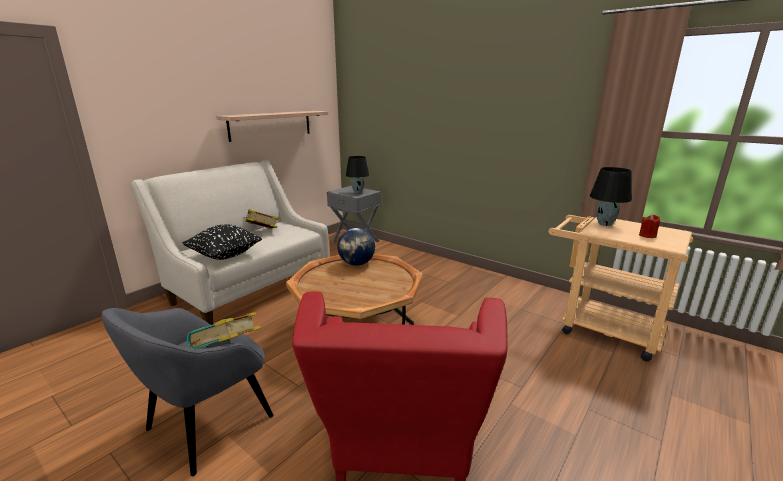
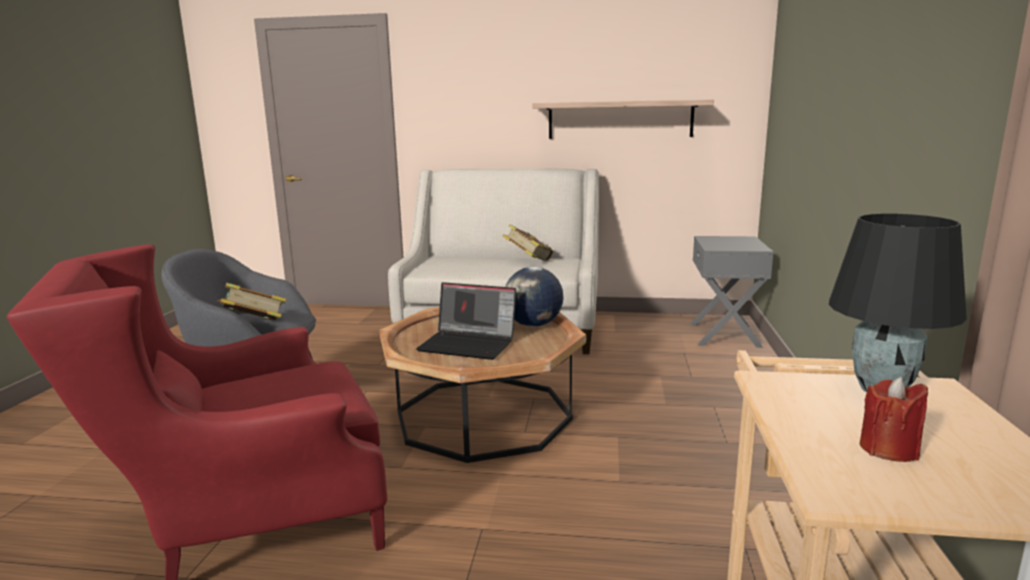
camera: 60 degrees right, 5 degrees down
(225, 255) = (444, 268): black pillow -> none
(358, 192) = (734, 244): black table lamp -> none
(362, 286) = (469, 344): none -> laptop

